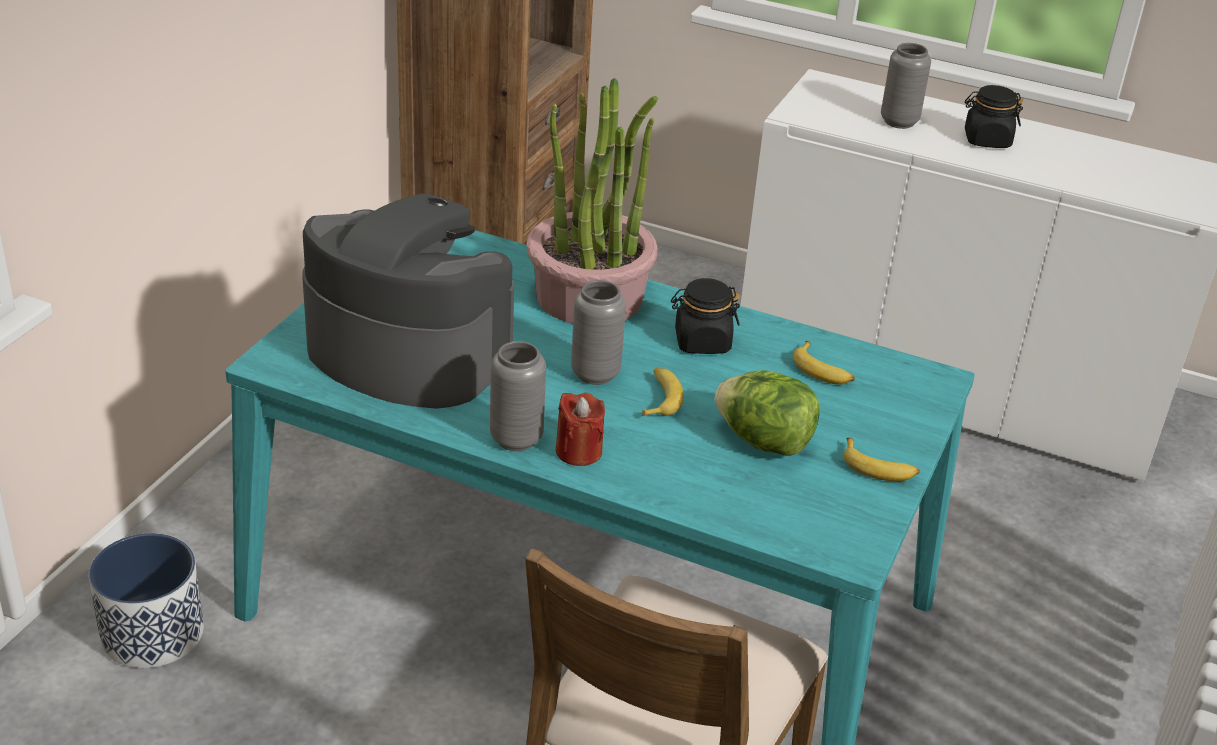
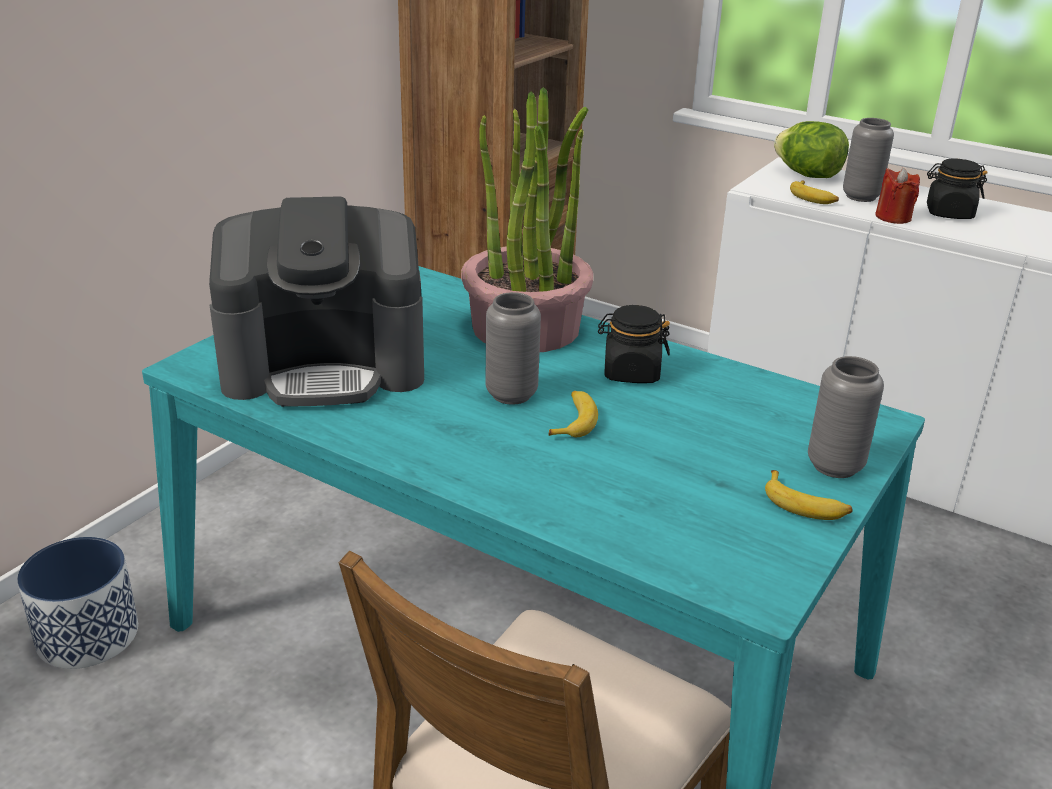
camera: 10 degrees right, 5 degrees down
(406, 353) = (325, 365): coffee machine -> coffee machine turned 135 degrees clockwise
(516, 439) = (408, 449): grey vase -> grey vase (834, 466)
(578, 451) = (471, 466): red candle -> red candle (893, 217)
(764, 442) = (678, 469): lettuce -> lettuce (807, 175)
(822, 371) = (755, 406): banana -> banana (813, 198)

